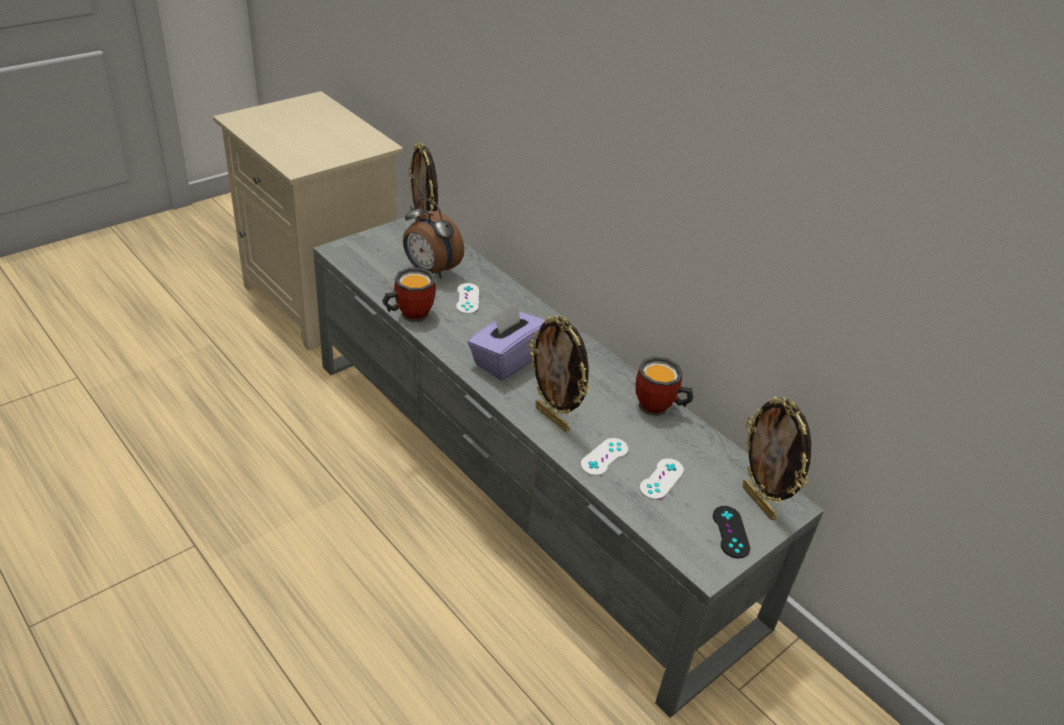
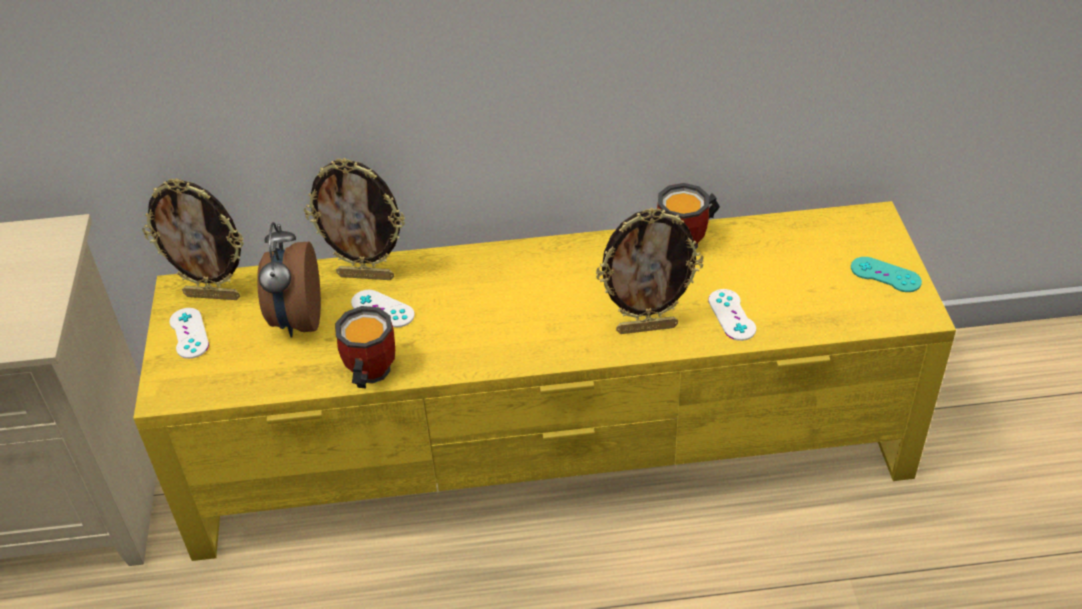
camera: 50 degrees left, 5 degrees up
(430, 271) = (296, 320): alarm clock -> alarm clock turned 105 degrees clockwise
(507, 359) = (522, 322): purple tissue box -> none
(521, 485) = (552, 449): grey tv stand -> yellow tv stand
(661, 479) = (789, 288): white game controller -> white game controller (189, 333)
(730, 532) = (885, 275): black game controller -> turquoise game controller
(759, 502) = (860, 236): picture frame -> picture frame (366, 275)

